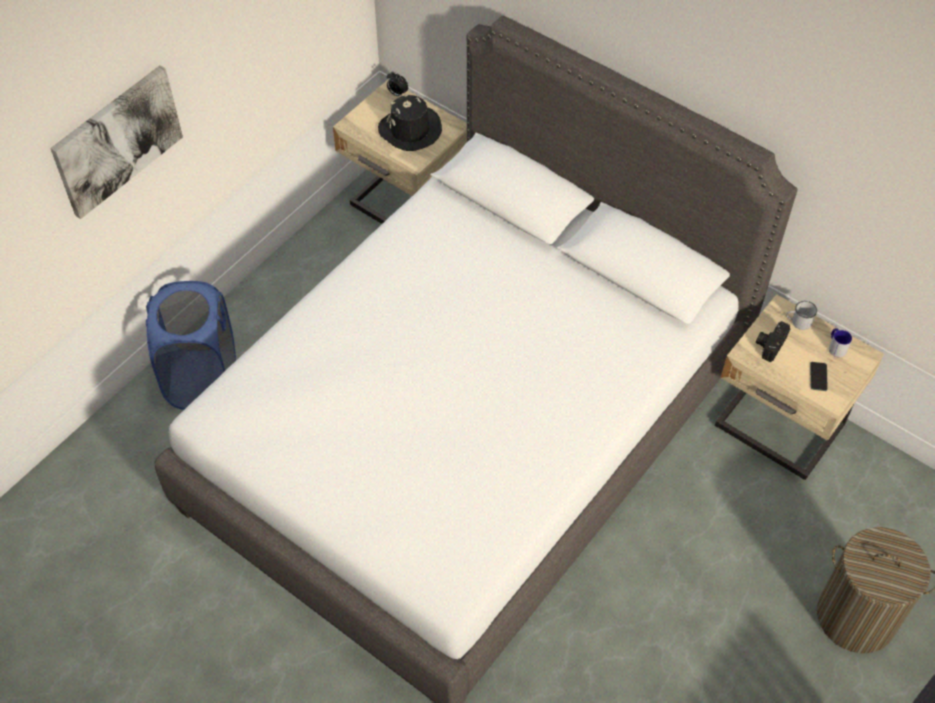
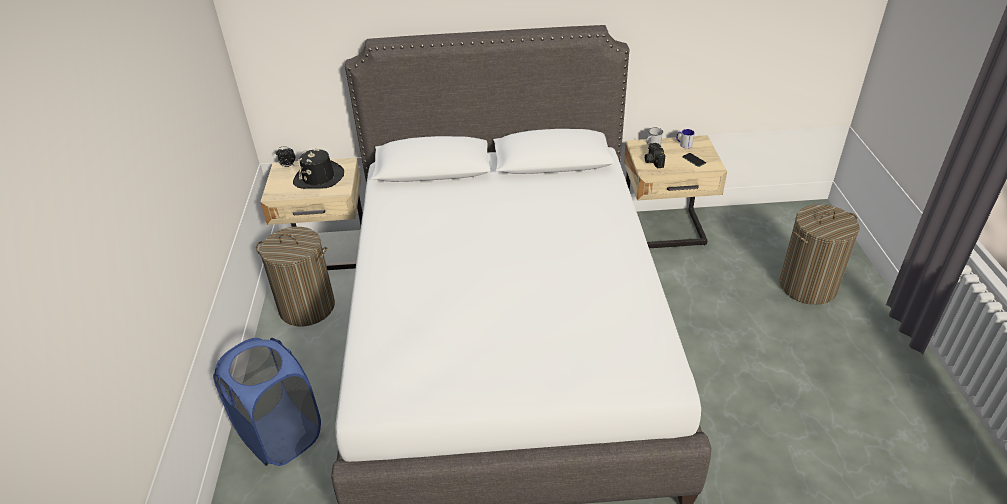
camera: 40 degrees left, 15 degrees down
(117, 140) = (144, 213): picture -> none
(334, 259) = (307, 307): none -> laundry basket

